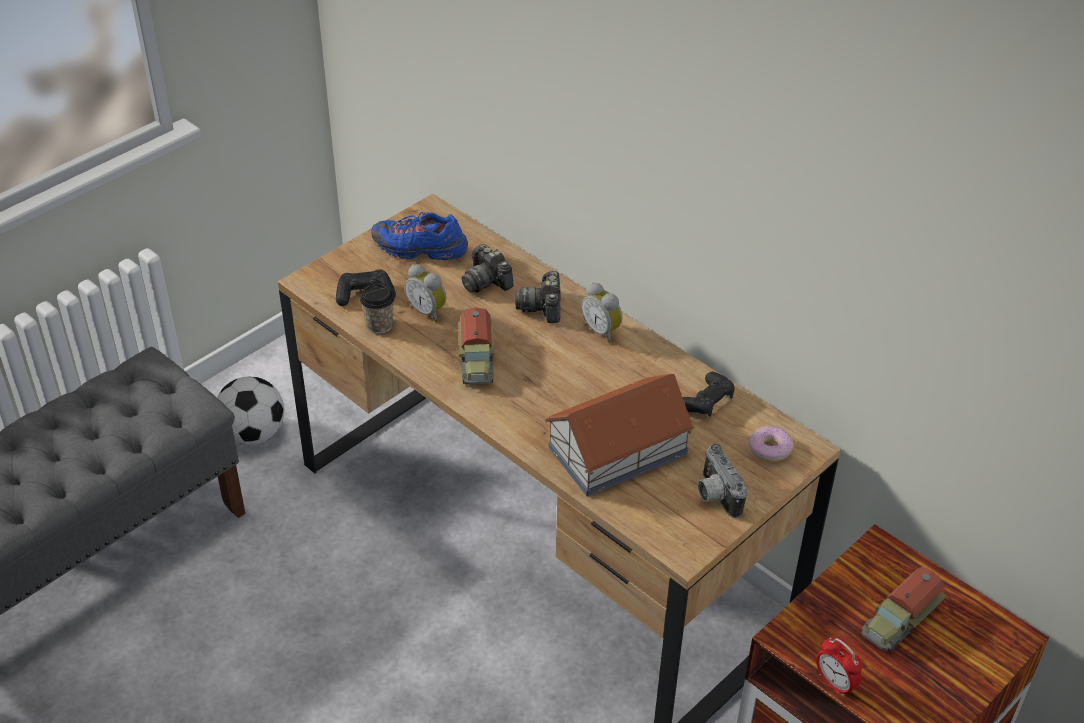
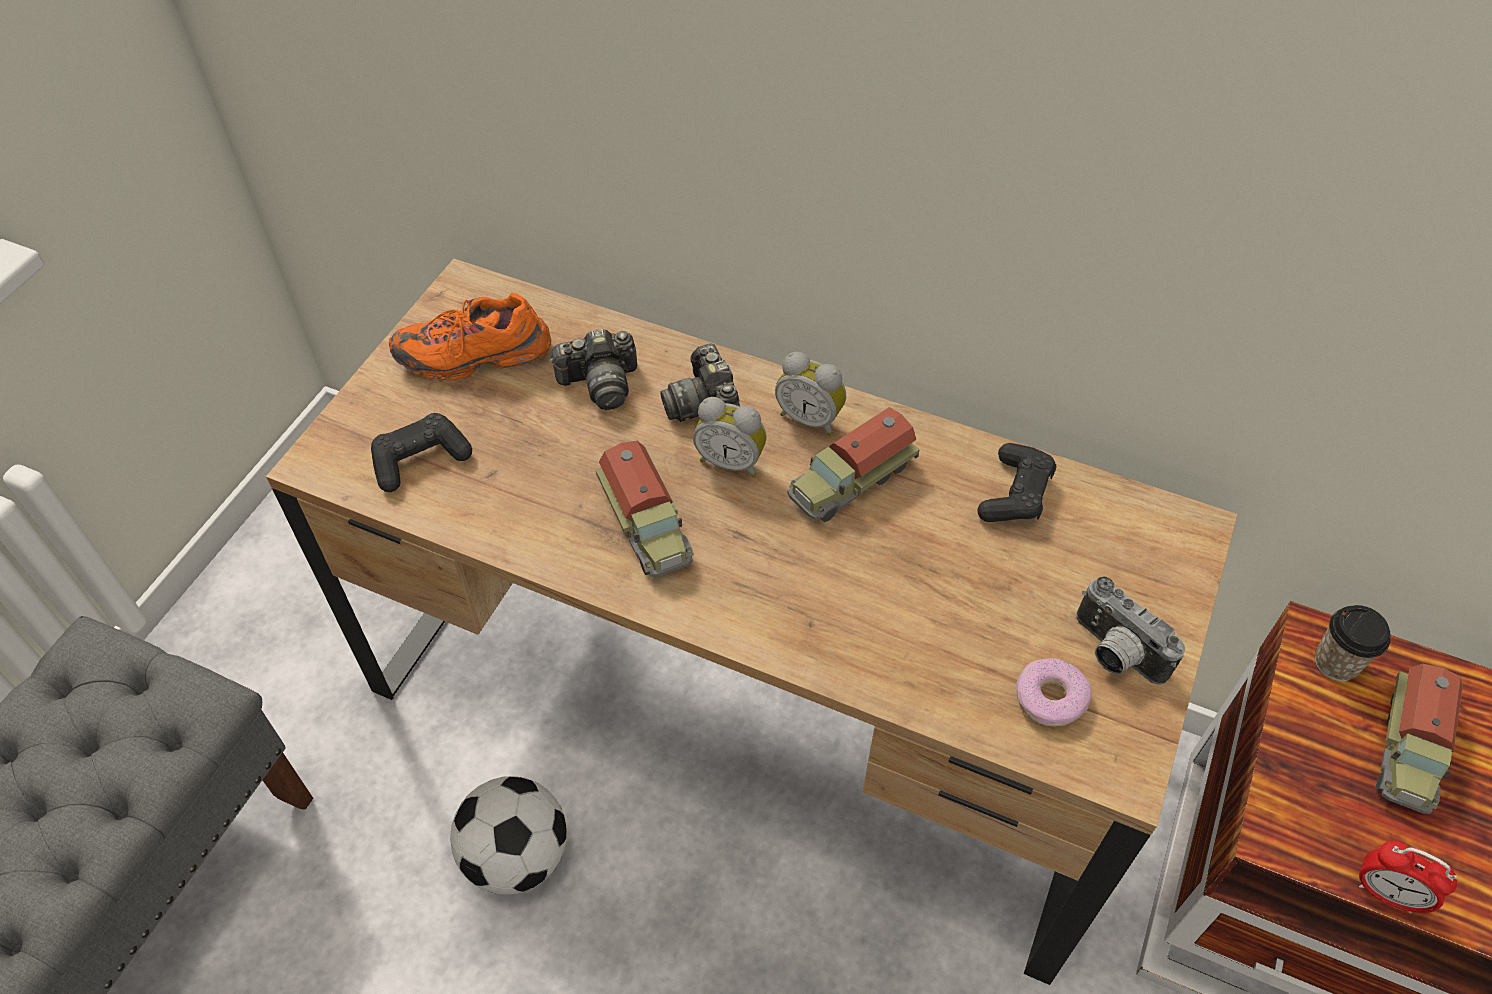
camera: 20 degrees left, 10 degrees up
(253, 435) = (279, 666): football -> football (517, 856)
(379, 325) = (466, 508): cup -> cup (1336, 663)
(420, 249) = (475, 357): blue shoe -> orange shoe
(428, 311) = (533, 461): alarm clock -> alarm clock (731, 461)
(486, 281) = (600, 383): camera -> camera turned 45 degrees counterclockwise
(608, 369) = (850, 480): none -> toy truck
(619, 450) = (936, 619): toy house -> none
(769, 449) = (1144, 545): donut -> donut (1049, 698)

